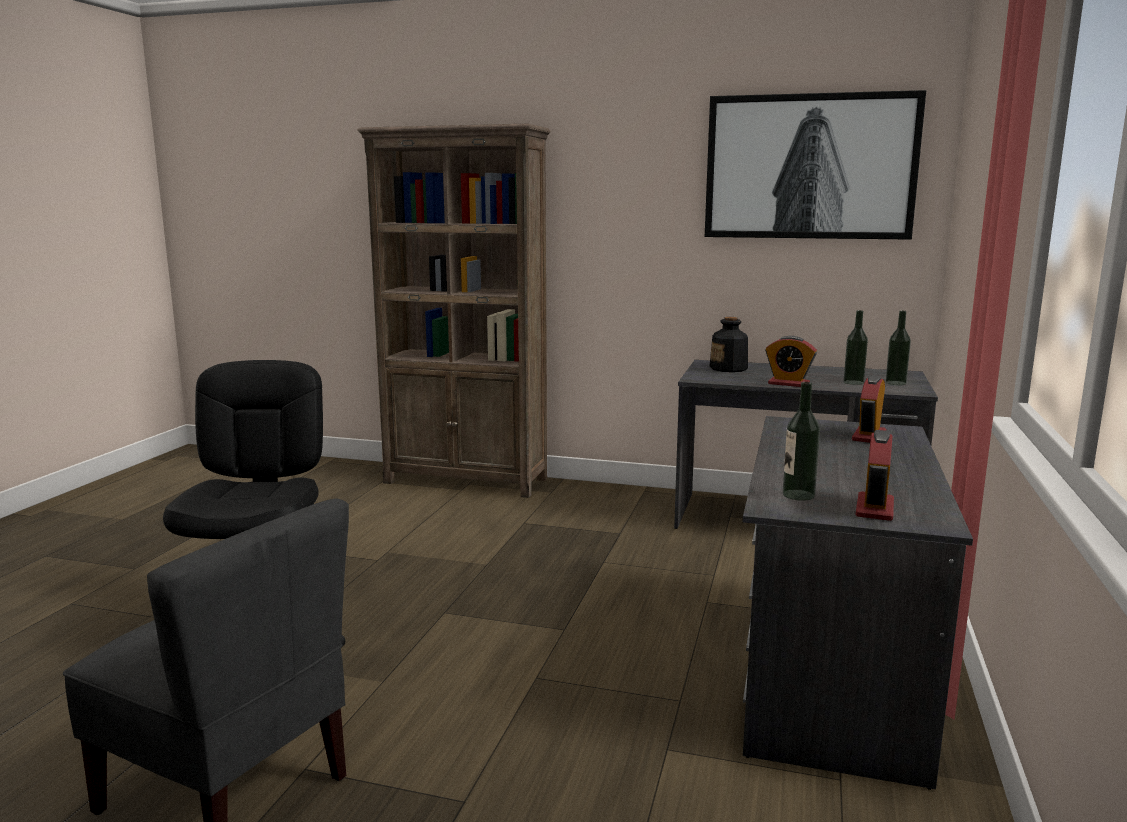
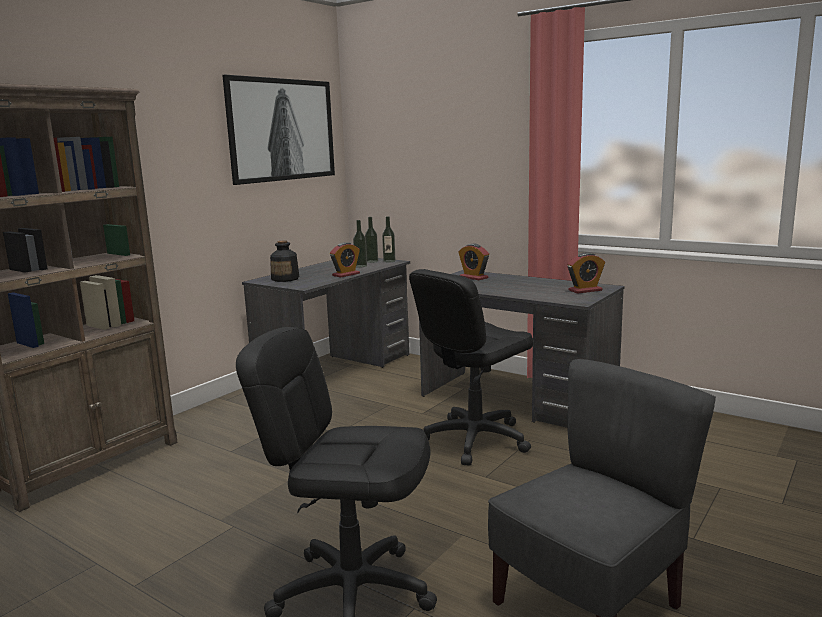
camera: 70 degrees left, 0 degrees up
(646, 653) = (474, 440): none -> black office chair
(798, 495) = (562, 296): bottle -> bottle (389, 261)
(874, 508) = (585, 290): alarm clock -> alarm clock turned 60 degrees counterclockwise

